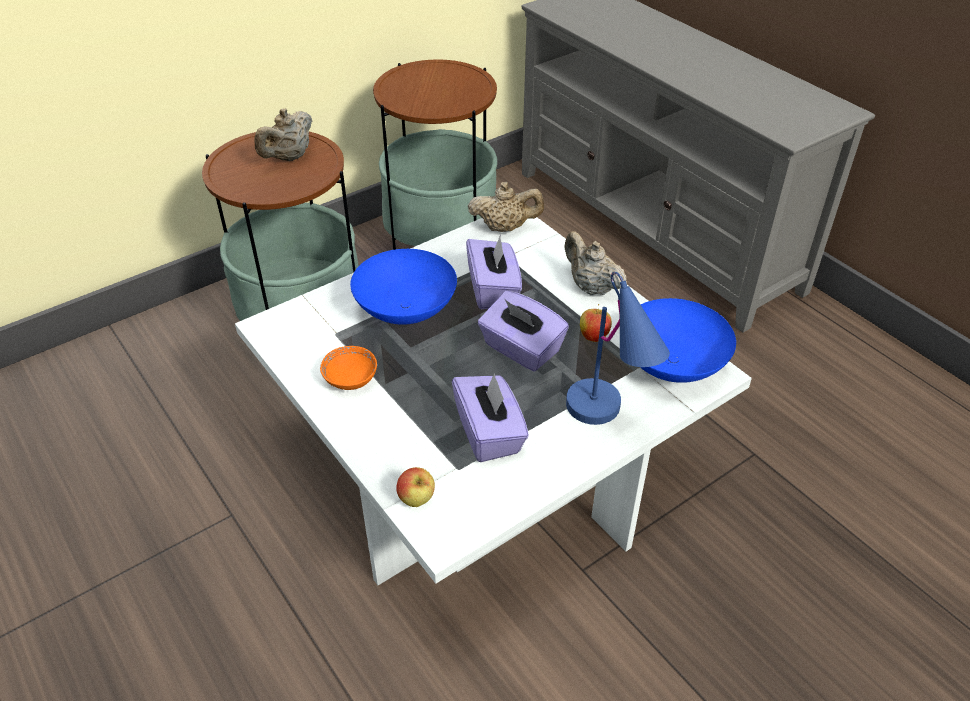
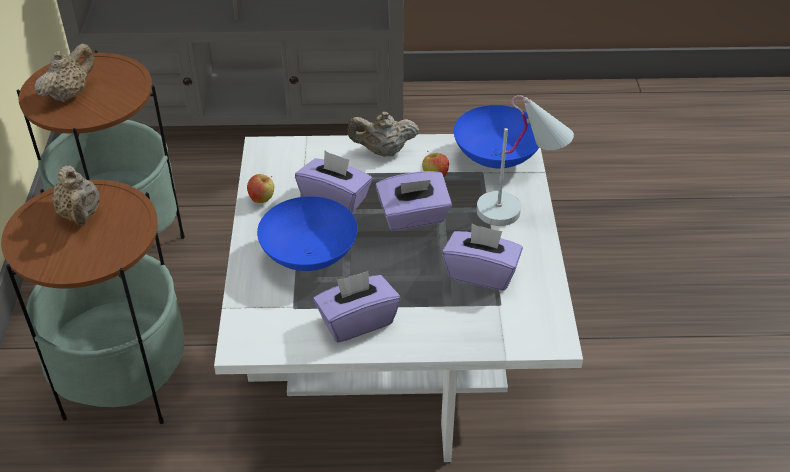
camera: 55 degrees left, 0 degrees up
(350, 379) = (357, 321): orange bowl -> purple tissue box
(416, 500) = (512, 338): apple -> apple (262, 199)
(505, 228) = (269, 158): beige teapot -> beige teapot (70, 94)
(609, 420) = (519, 211): blue table lamp -> white table lamp

